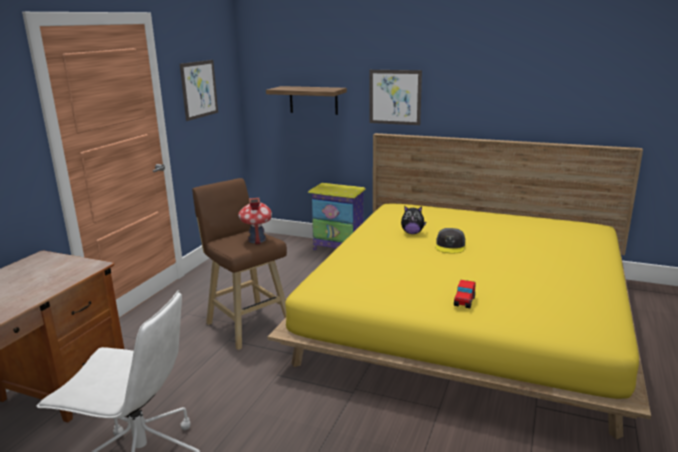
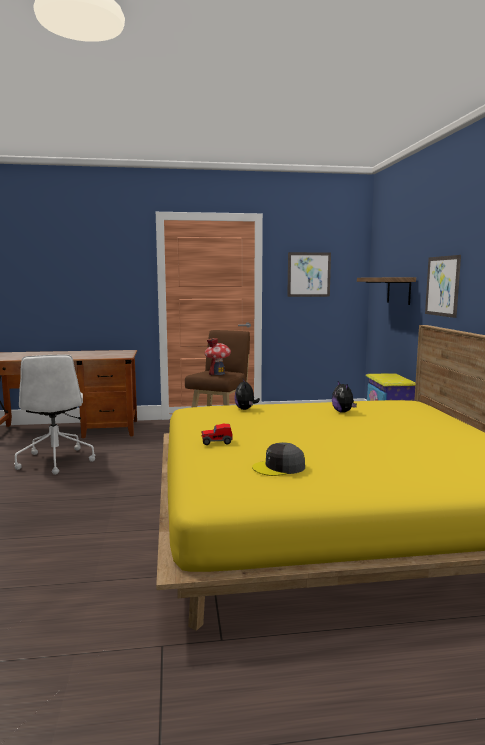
camera: 60 degrees right, 10 degrees down
(358, 265) = (245, 409): none -> plush toy
(450, 246) = (334, 425): grey cap -> grey cap (279, 467)

